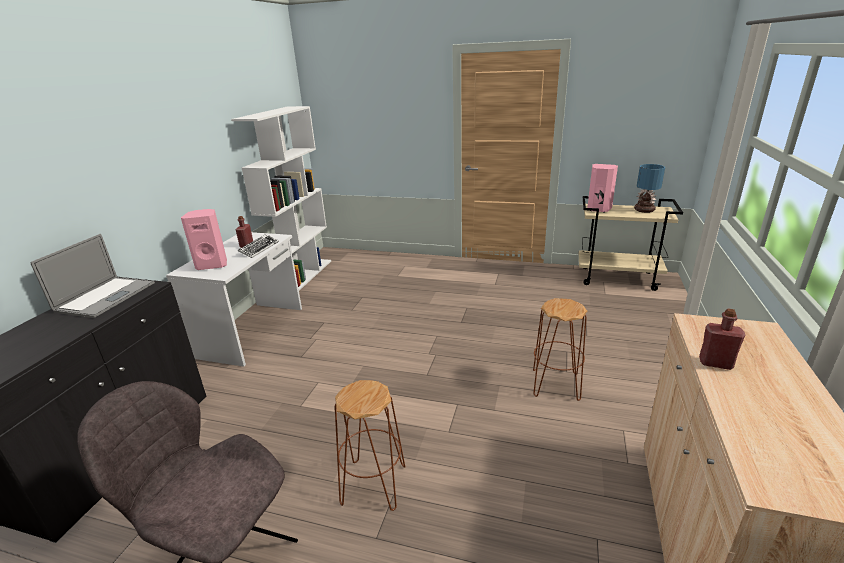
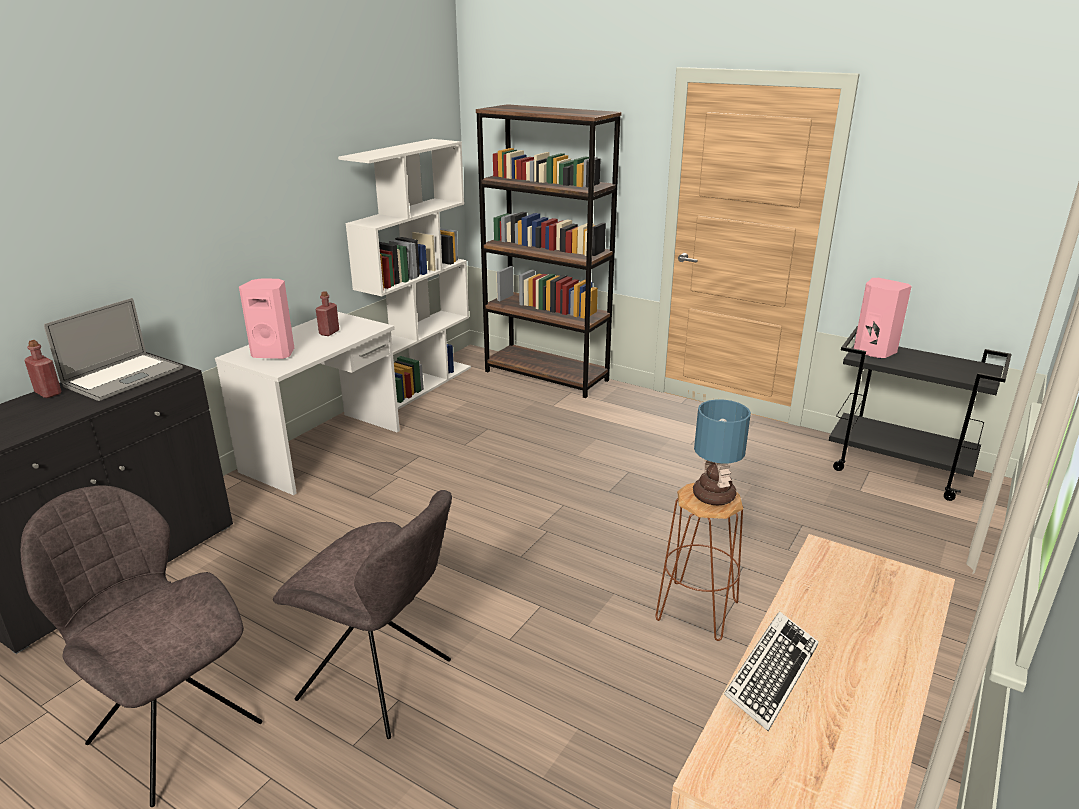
camera: 15 degrees right, 0 degrees up
(259, 248) = (342, 339): keyboard -> keyboard (771, 674)
(373, 485) = (380, 682): brown stool -> grey chair
(384, 258) = (546, 376): none -> brown bookcase
(618, 278) = (899, 470): beige cart -> black cart
(645, 210) = (952, 365): table lamp -> table lamp (715, 496)
(715, 363) = (801, 613): red bottle -> red bottle (48, 393)

